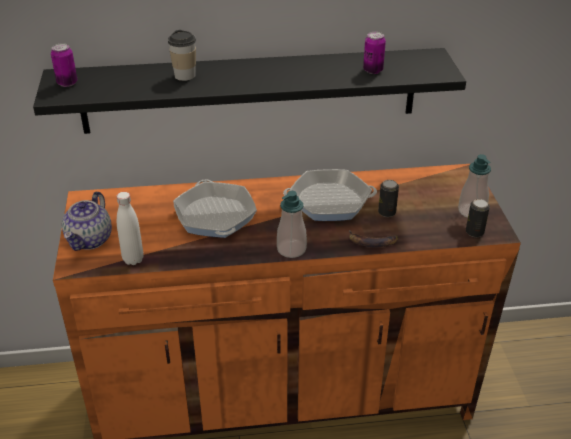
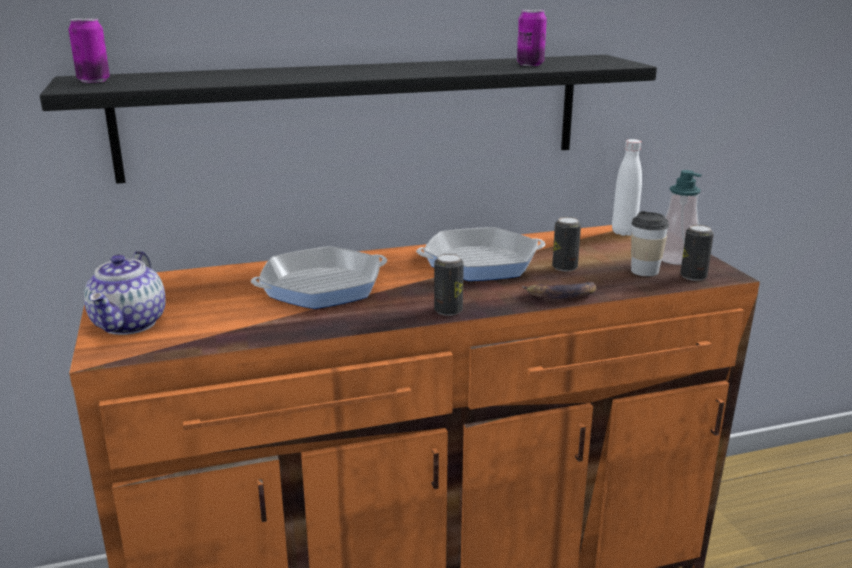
camera: 10 degrees left, 15 degrees down
(133, 259) = (204, 339): white bottle -> white bottle (624, 232)
(185, 76) = (271, 73): cup -> cup (644, 271)
(215, 216) = (322, 287): frying pan -> frying pan turned 90 degrees counterclockwise
(291, 249) = (448, 310): soap dispenser -> can

